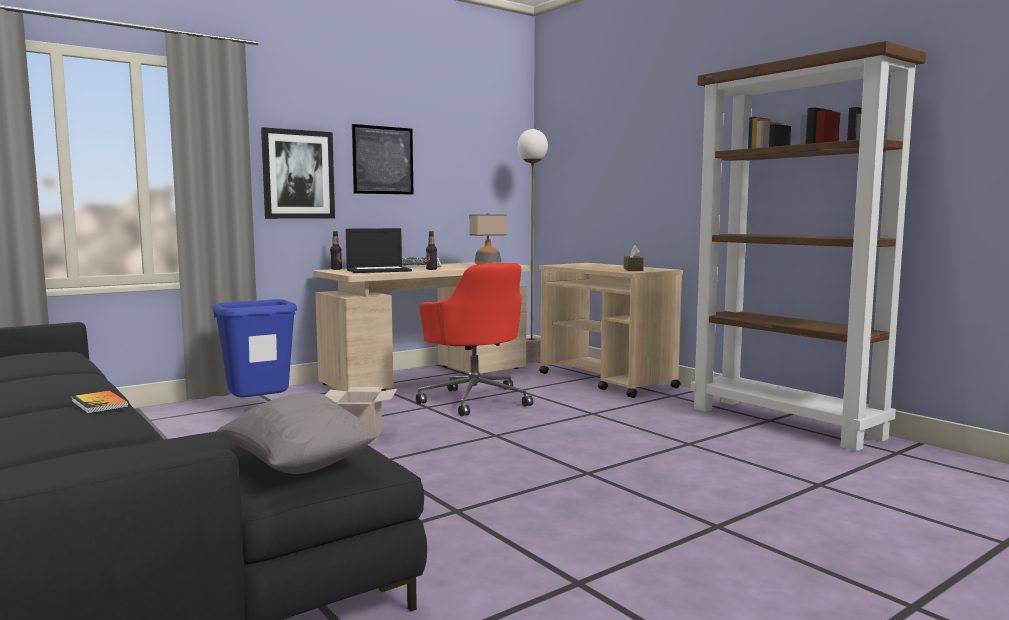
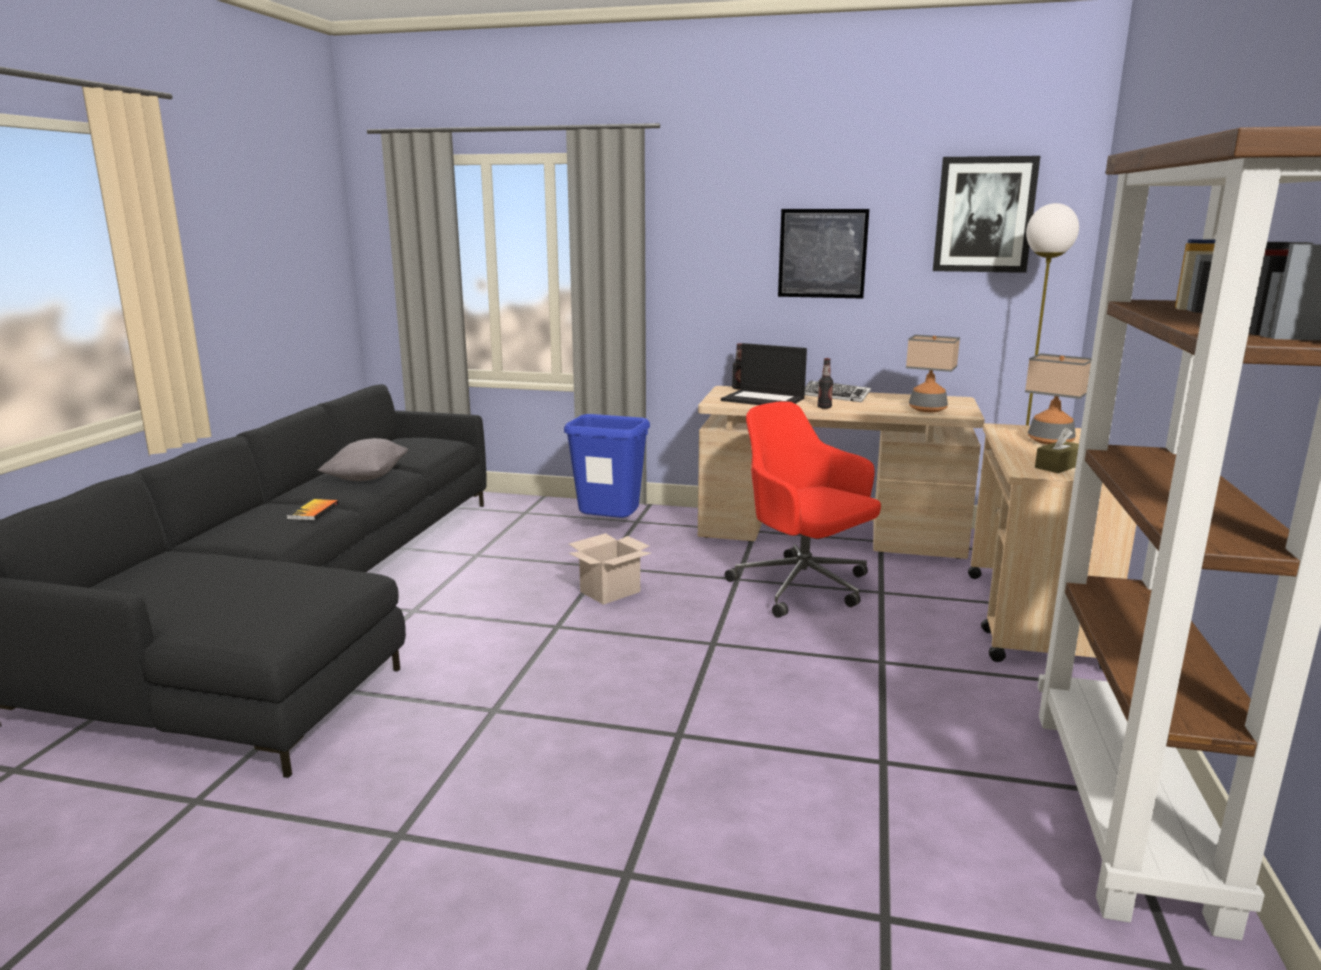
camera: 50 degrees right, 10 degrees up
(298, 174) = (710, 274): picture -> picture (984, 215)
(299, 465) = (230, 621): grey pillow -> grey pillow (366, 477)
(474, 399) = (803, 587): red office chair -> red office chair turned 120 degrees clockwise
(593, 265) = (1050, 441): none -> table lamp

